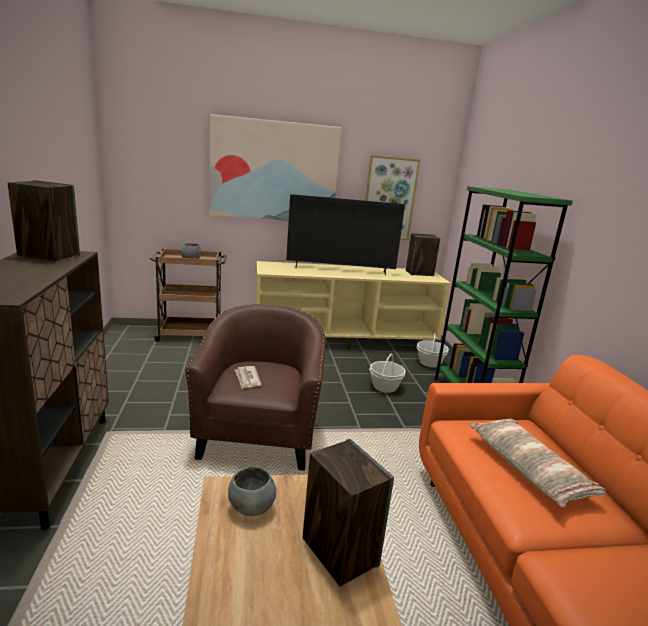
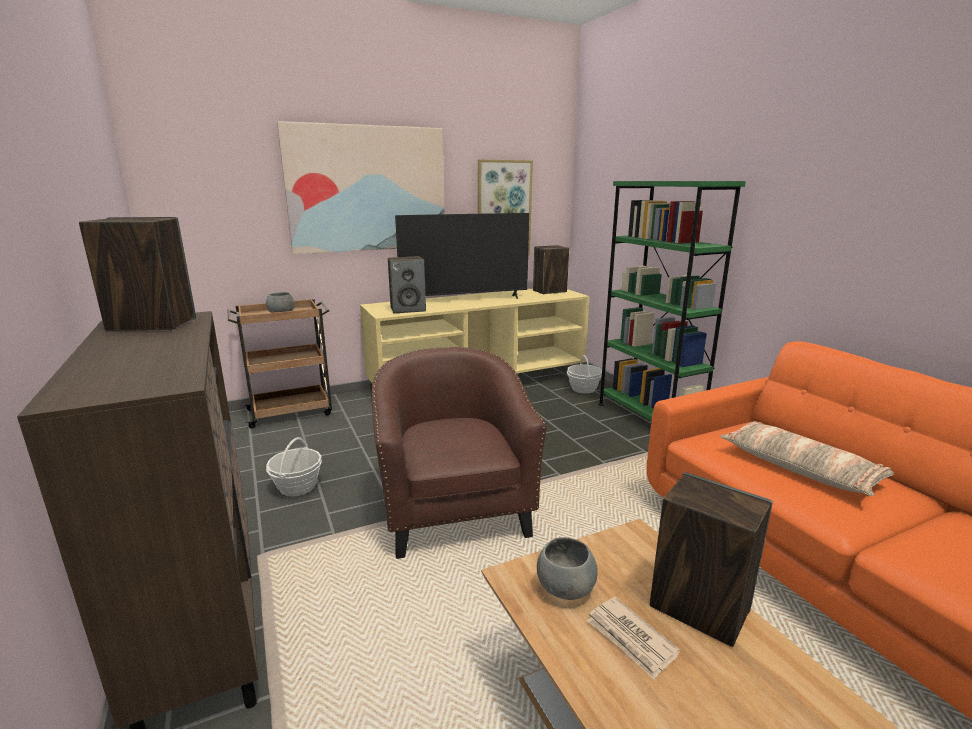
camera: 15 degrees left, 0 degrees up
(247, 379) = (441, 442): newspaper -> newspaper (631, 639)
(288, 271) = (408, 309): none -> speaker
(385, 387) = (555, 424): basket -> basket (297, 487)

